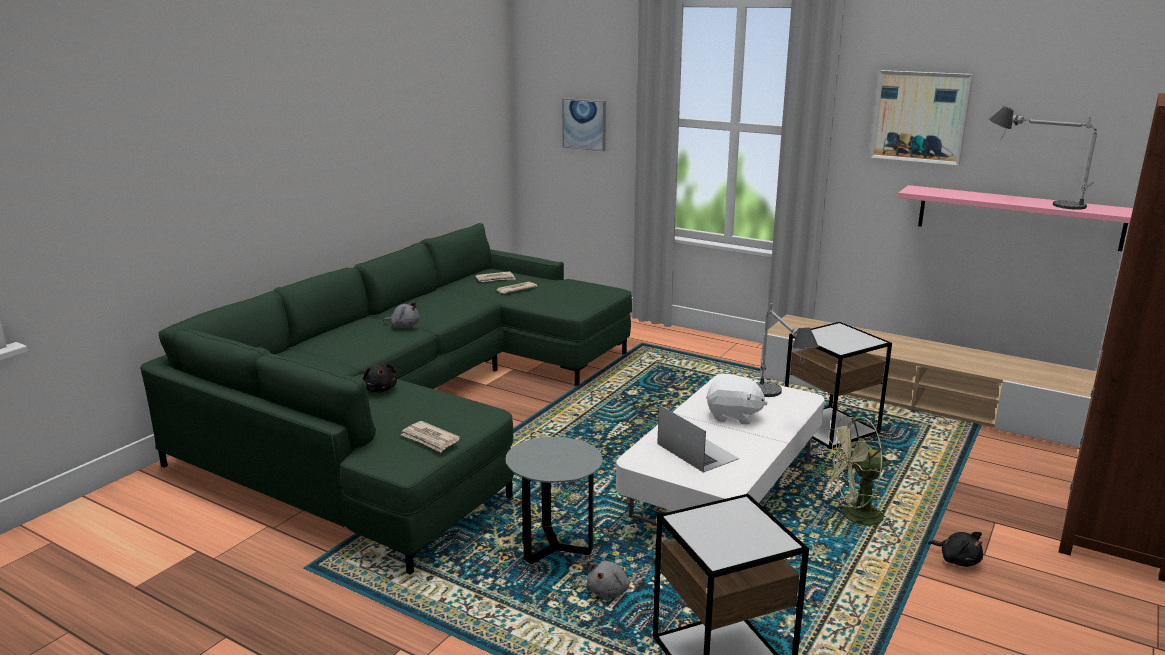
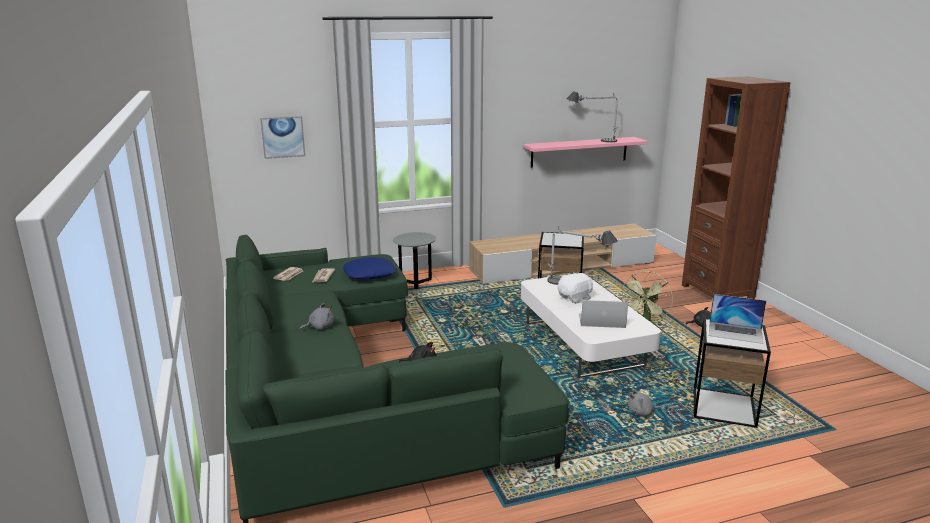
camera: 50 degrees left, 0 degrees up
(430, 439) = (524, 373): newspaper -> none
(555, 548) = (584, 411): grey side table -> grey side table (415, 283)
(557, 301) = (369, 274): none -> blue pillow
(609, 591) = (642, 413): grey plush toy -> grey plush toy turned 105 degrees clockwise
(735, 529) = (735, 332): none -> laptop
(920, 117) = (526, 102): picture -> none

